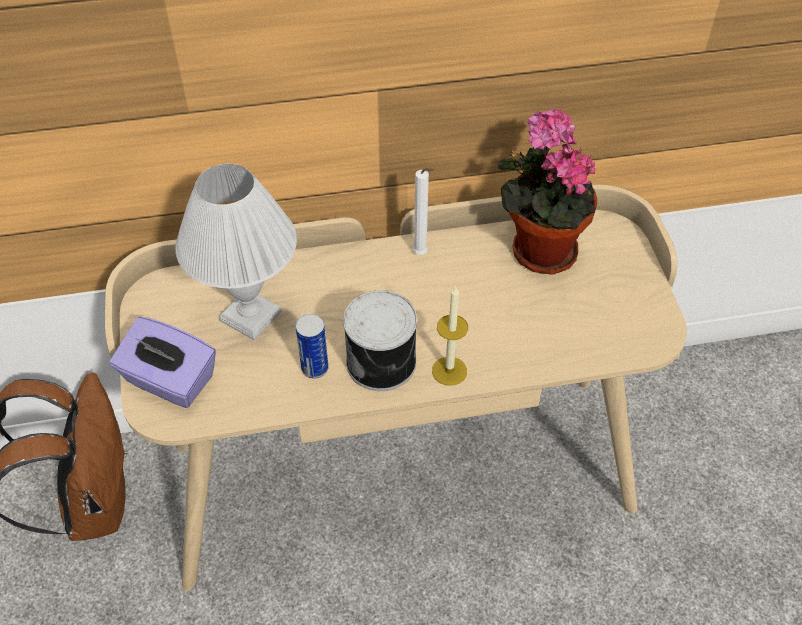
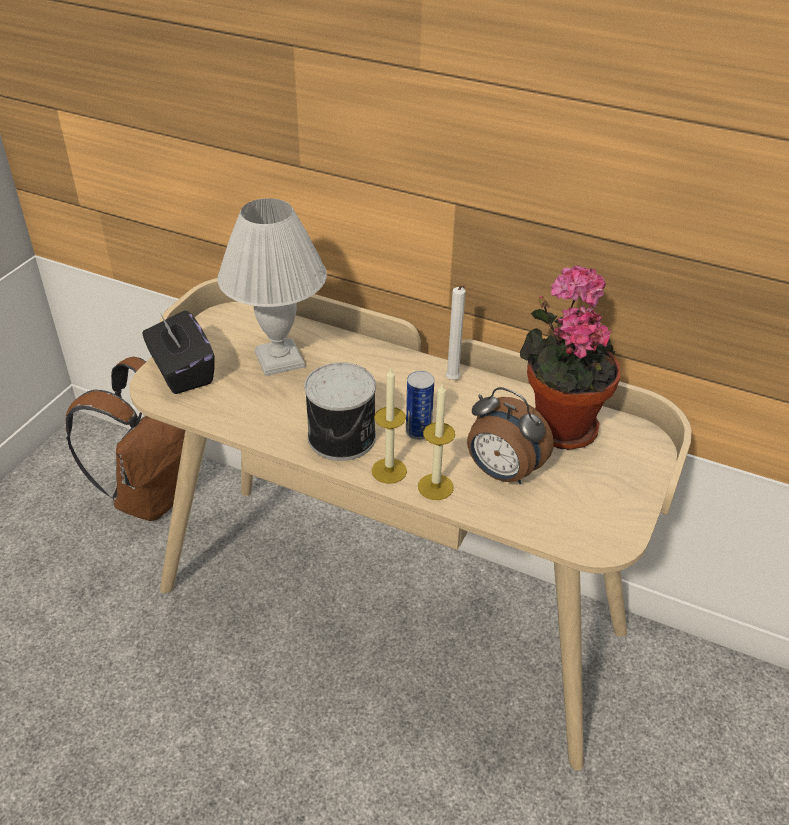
camera: 35 degrees right, 10 degrees down
(169, 381) = (182, 372): purple tissue box -> black tissue box
(315, 368) = (288, 415): can -> can (418, 431)
(498, 363) = (435, 487): none -> candle
(536, 320) = (502, 473): none -> alarm clock

